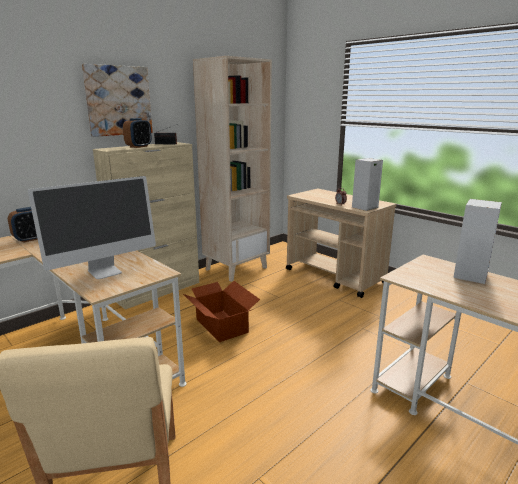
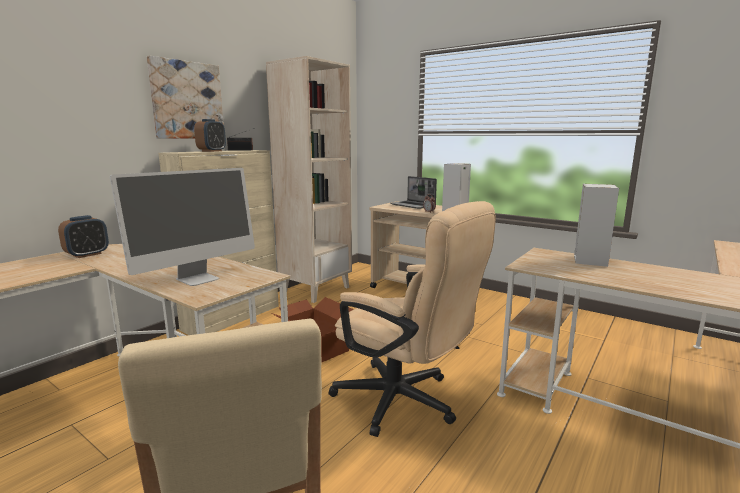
camera: 10 degrees left, 5 degrees down
(283, 389) = (405, 403): none -> beige office chair
(329, 195) = (413, 205): none -> laptop

